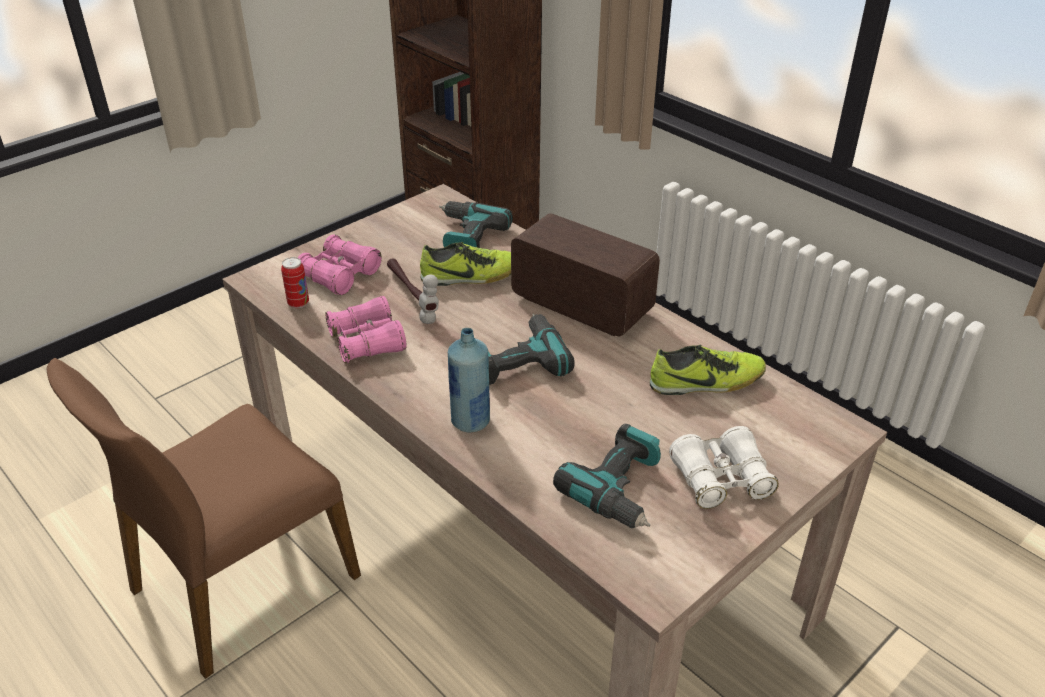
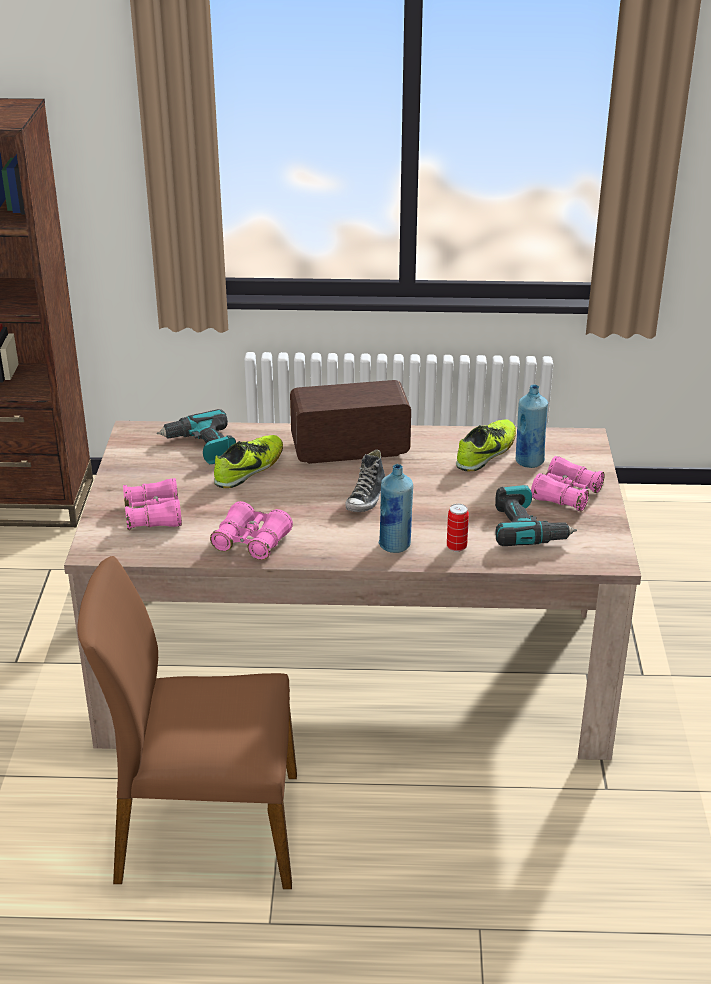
camera: 45 degrees left, 5 degrees down
(241, 582) = (205, 828): brown chair -> brown chair turned 90 degrees clockwise
(298, 303) = (157, 547): can -> can (456, 547)
(412, 296) = (232, 501): hammer -> none
(519, 360) = (366, 498): power drill -> shoe
(721, 479) = (566, 495): white binoculars -> pink binoculars
(737, 417) = (529, 461): none -> blue bottle

